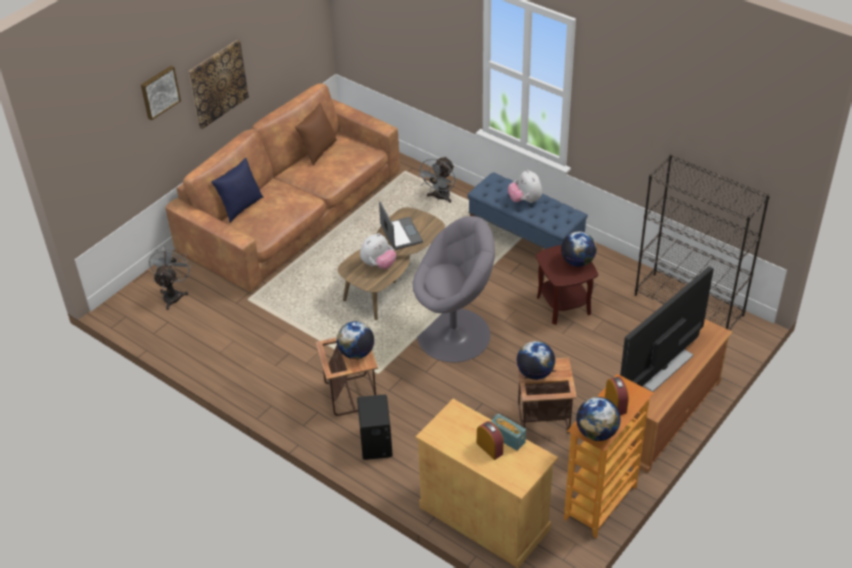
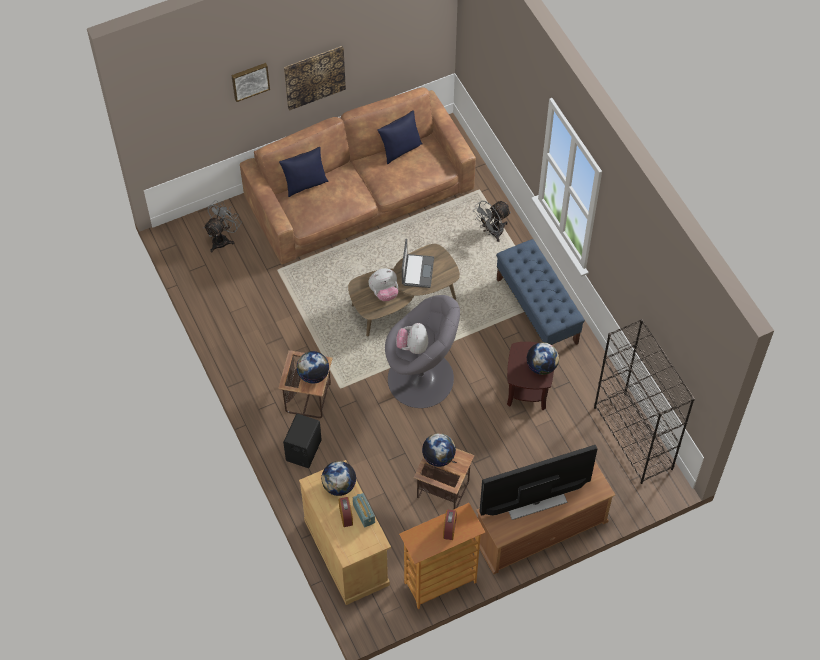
camera: 25 degrees right, 15 degrees up
(318, 151) = (400, 150): brown pillow -> blue pillow
(525, 200) = (539, 282): plush toy -> plush toy (412, 346)
(596, 433) = (419, 546): globe -> globe (339, 486)

